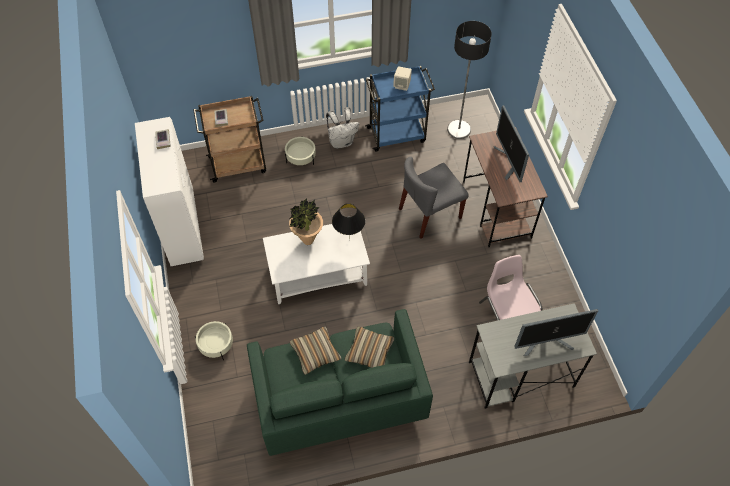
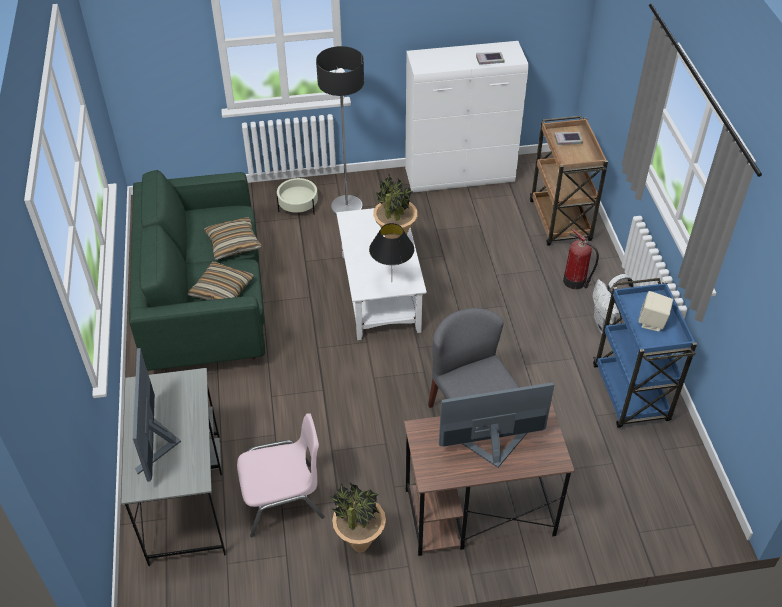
camera: 95 degrees right, 10 degrees down
(301, 157) = (575, 282): beige planter -> fire extinguisher
(459, 130) = (650, 481): floor lamp -> floor lamp (346, 207)
(531, 268) = (359, 545): none -> potted plant

